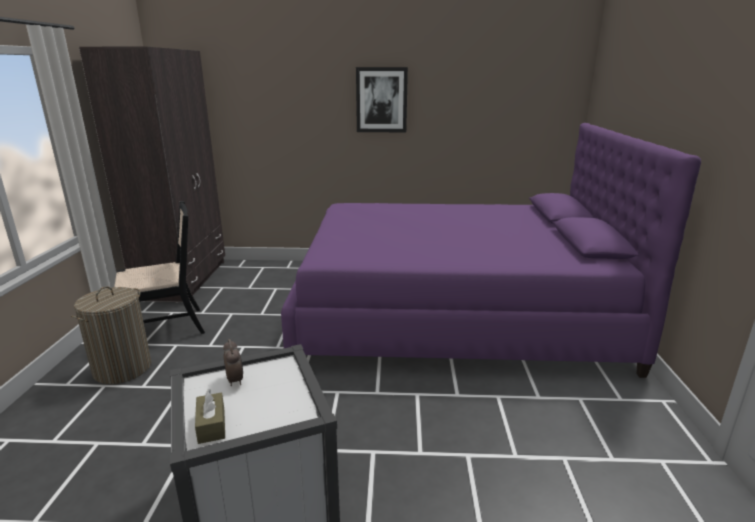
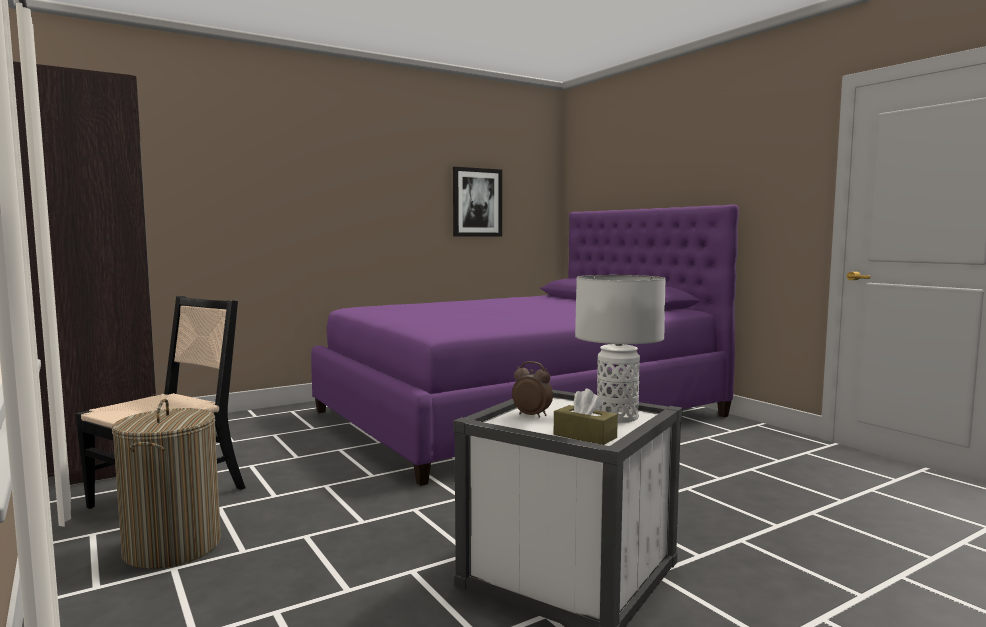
camera: 35 degrees left, 15 degrees down
(282, 408) = (618, 417): none -> white table lamp
(381, 100) = (368, 187): picture -> picture (477, 202)

